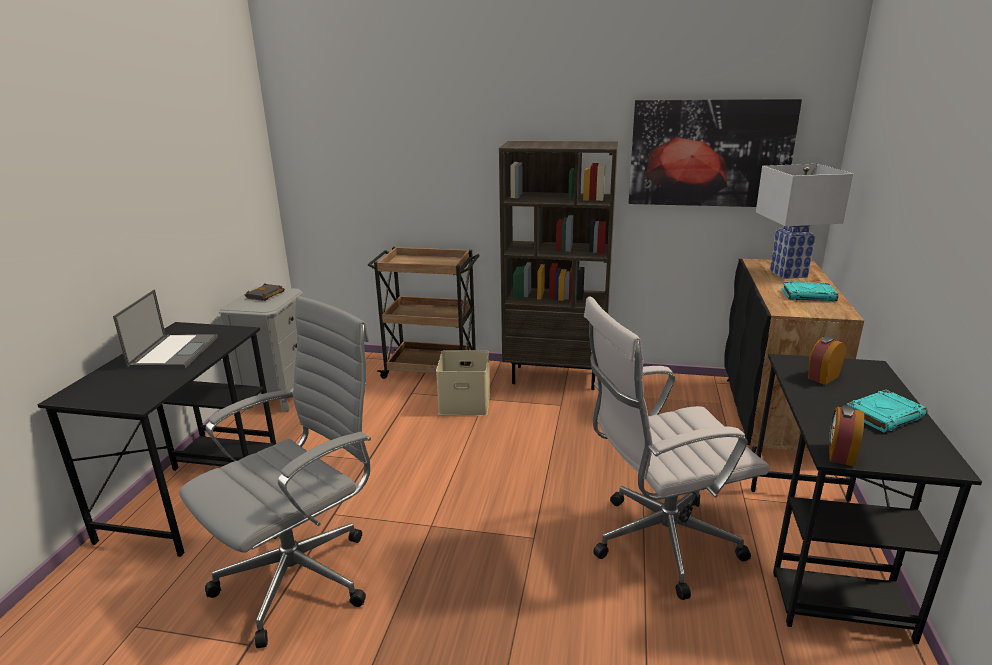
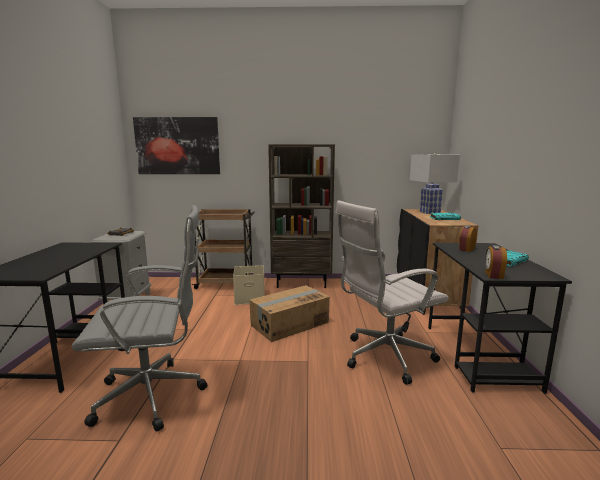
camera: 10 degrees left, 10 degrees down
(174, 351) = (63, 253): laptop -> none
(303, 576) = (155, 395): grey office chair -> grey office chair turned 45 degrees clockwise
(519, 461) = (289, 324): none -> cardboard box
(710, 153) = (382, 151): picture -> picture (177, 146)

